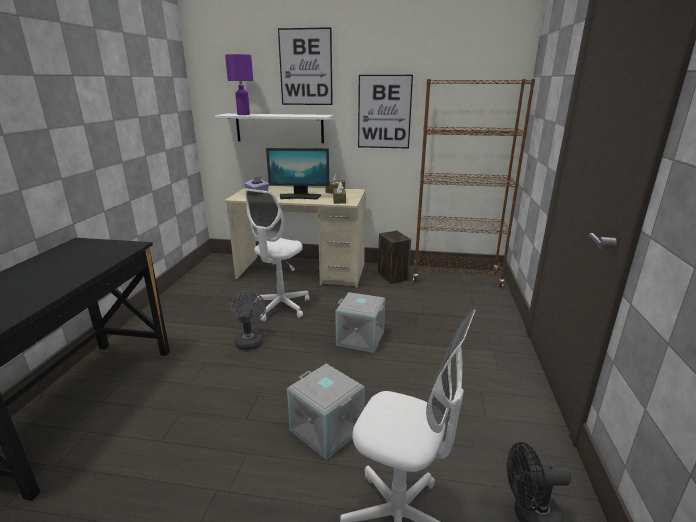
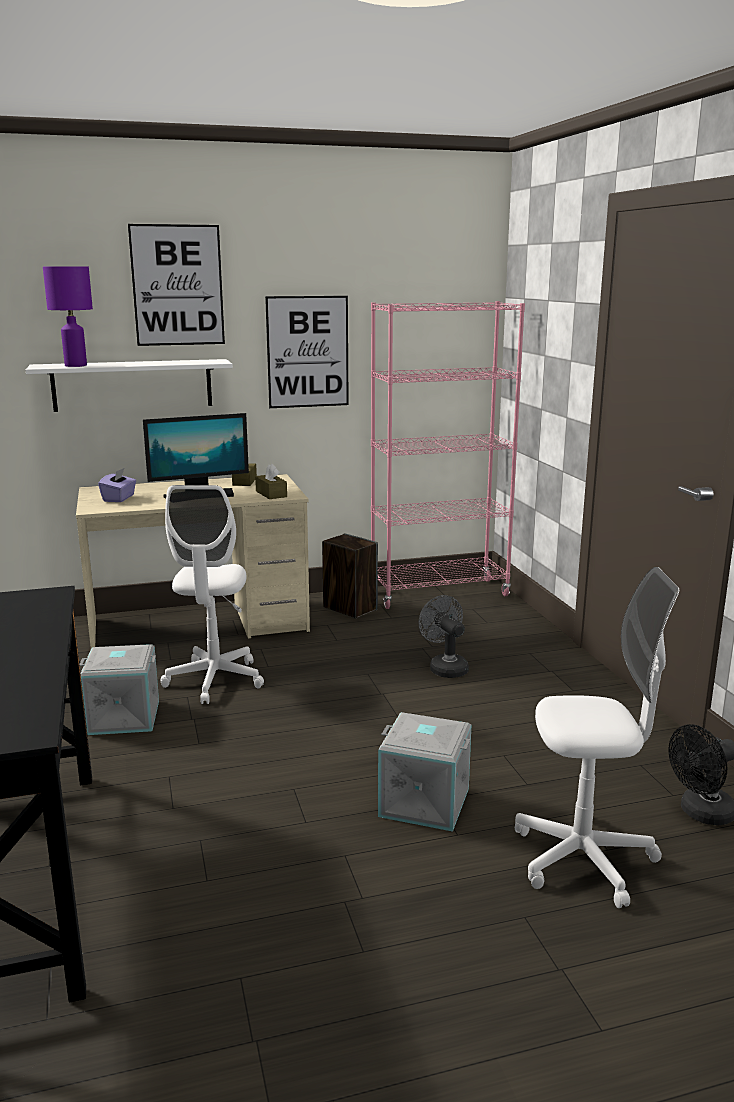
camera: 25 degrees left, 5 degrees down
(249, 340) = (210, 733): grey fan -> grey fan (445, 667)
(361, 338) = (374, 693): grey storage box -> grey storage box (124, 716)
(456, 278) = (439, 594): brown bookcase -> pink bookcase

